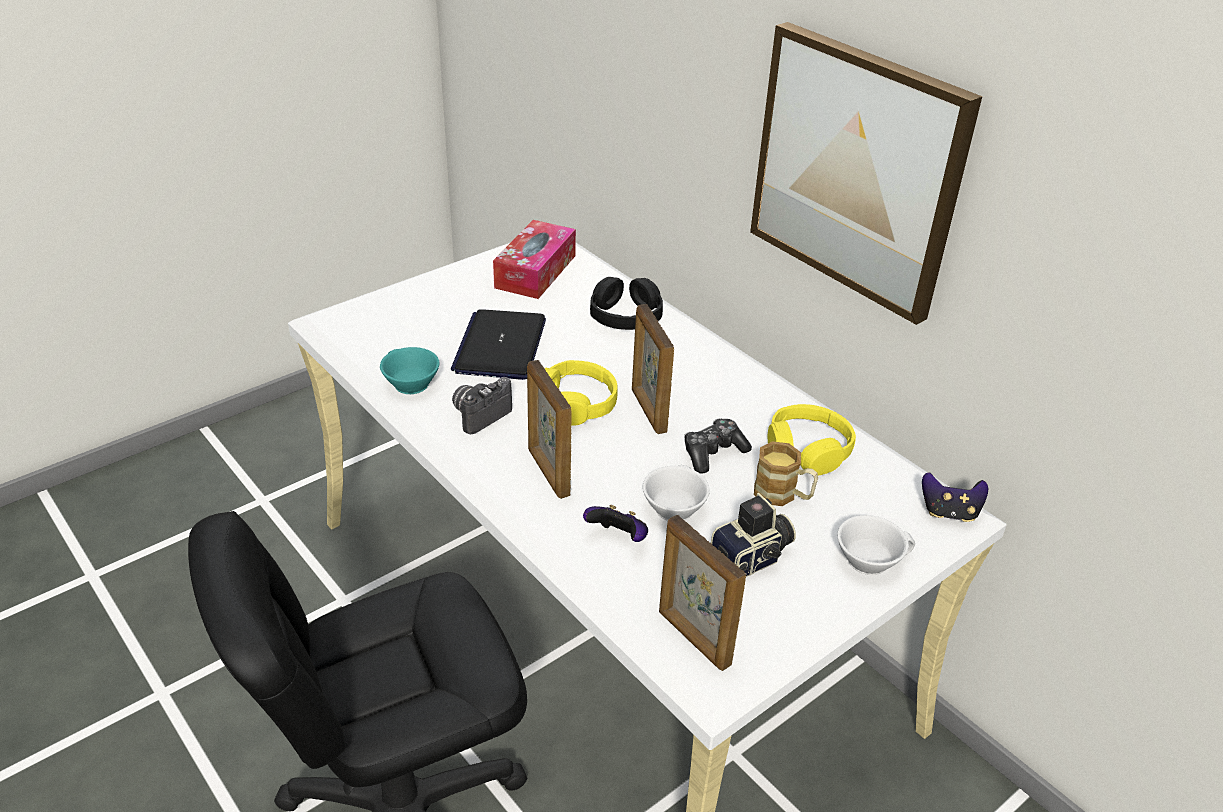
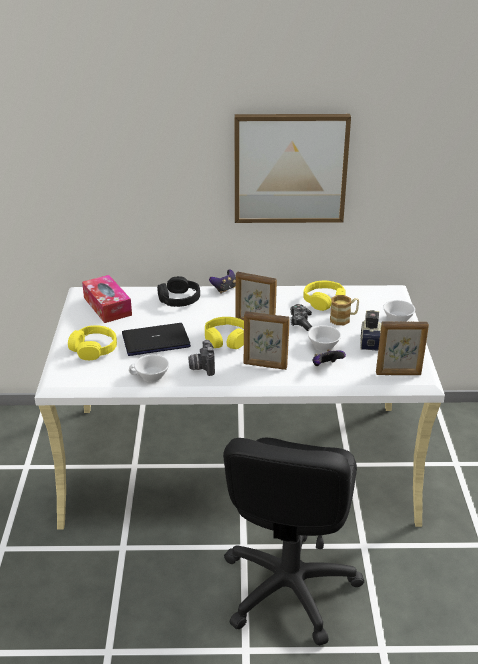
camera: 50 degrees left, 5 degrees down
(408, 384) = (151, 377): turquoise cup -> white cup
(425, 309) = (94, 349): none -> yellow headphones
(500, 346) = (156, 340): laptop -> laptop turned 120 degrees clockwise
(949, 512) = (392, 291): game controller -> game controller (224, 289)

